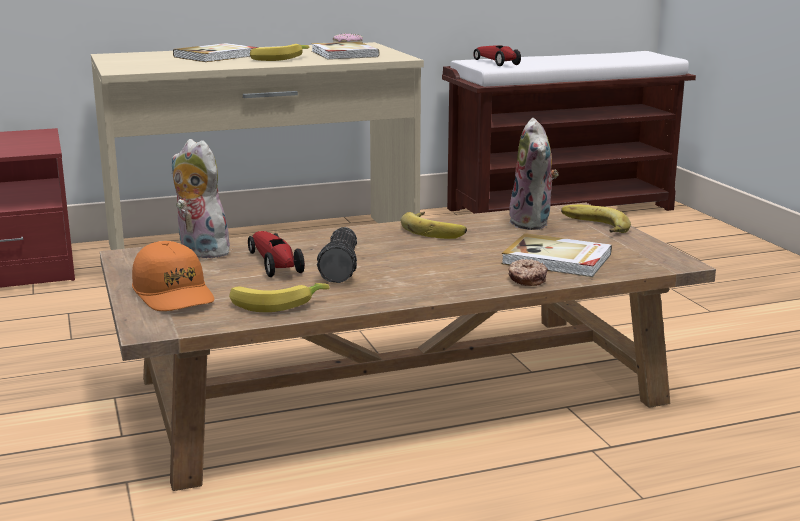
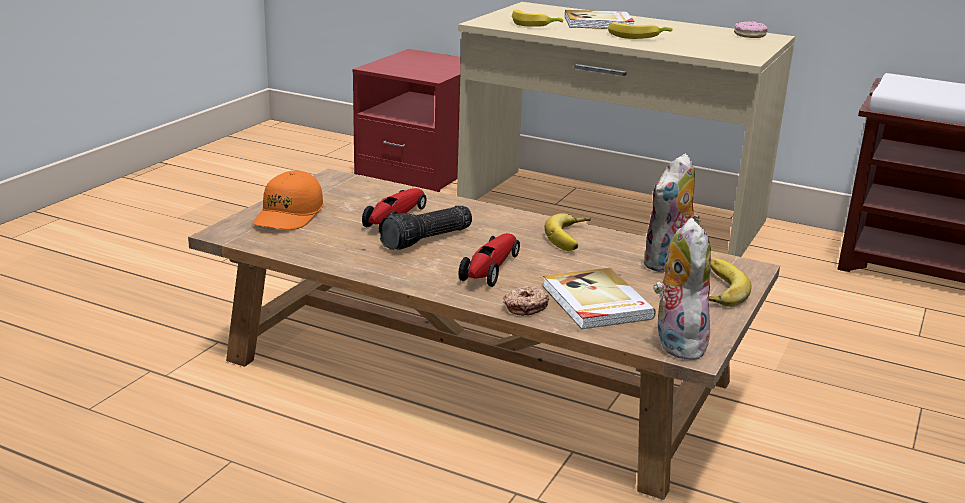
camera: 45 degrees right, 5 degrees up
(199, 251) = (376, 191): plush toy -> plush toy (675, 342)
(276, 304) = (322, 247): banana -> banana (534, 25)
(343, 54) = (709, 43): book -> none
(496, 62) = (920, 86): toy car -> toy car (490, 269)

